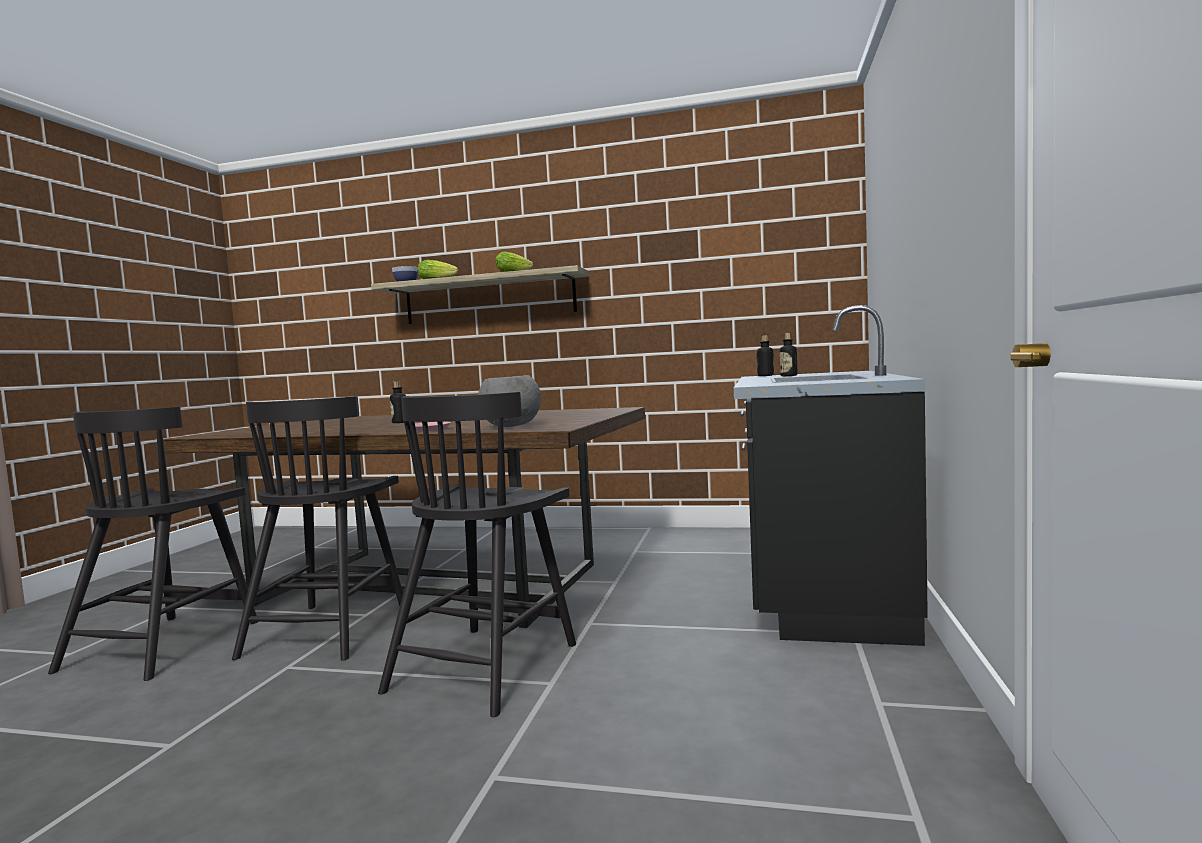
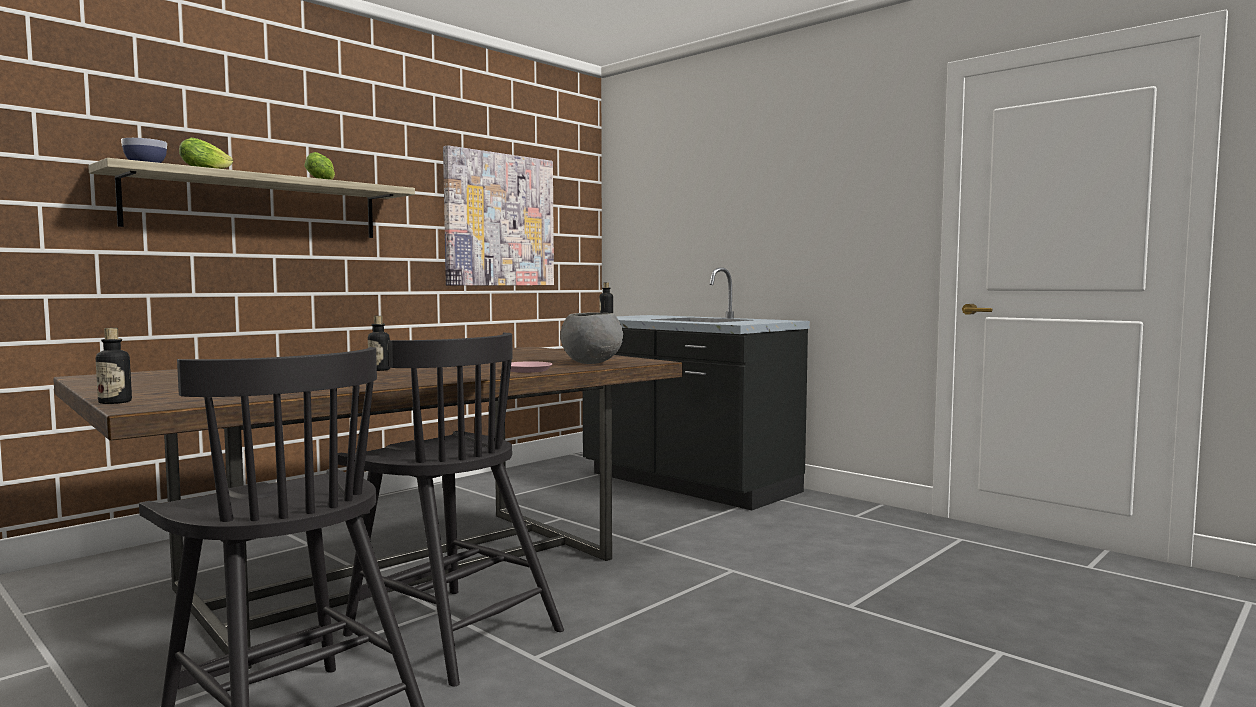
camera: 60 degrees left, 0 degrees up
(486, 664) = (667, 582): black chair -> none
(710, 278) = (499, 220): none -> picture
(788, 376) = (640, 318): bottle -> bottle (115, 402)

